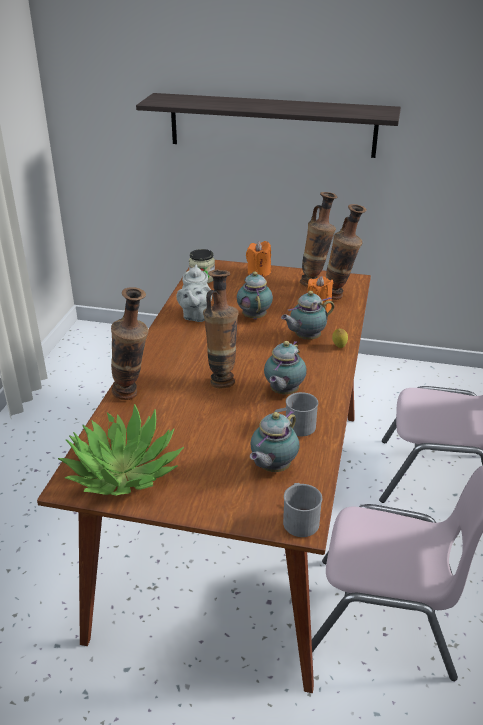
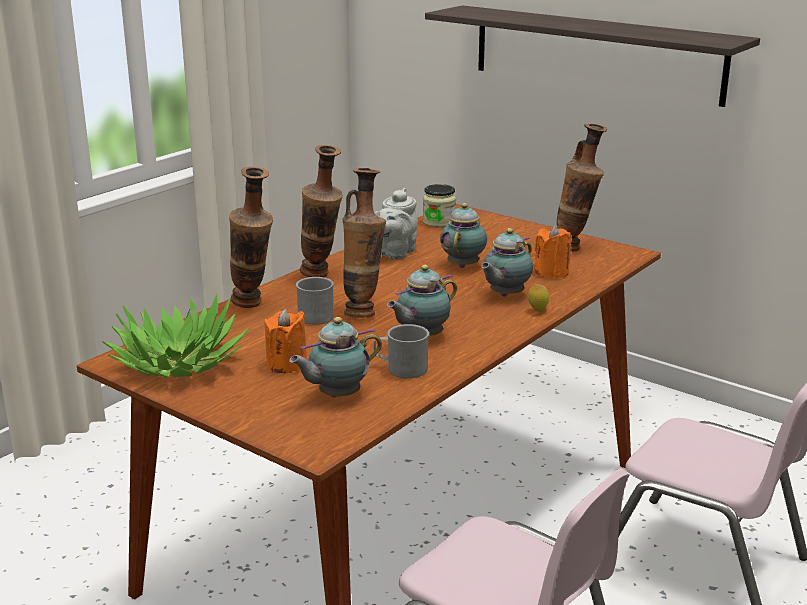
camera: 25 degrees right, 10 degrees down
(258, 272) = (514, 227): orange candle -> orange candle (287, 365)
(299, 519) = (319, 443): grey mug -> grey mug (318, 315)
(305, 338) = (504, 295): teapot -> teapot turned 45 degrees counterclockwise
(339, 297) = (593, 266): vase -> vase (322, 276)

